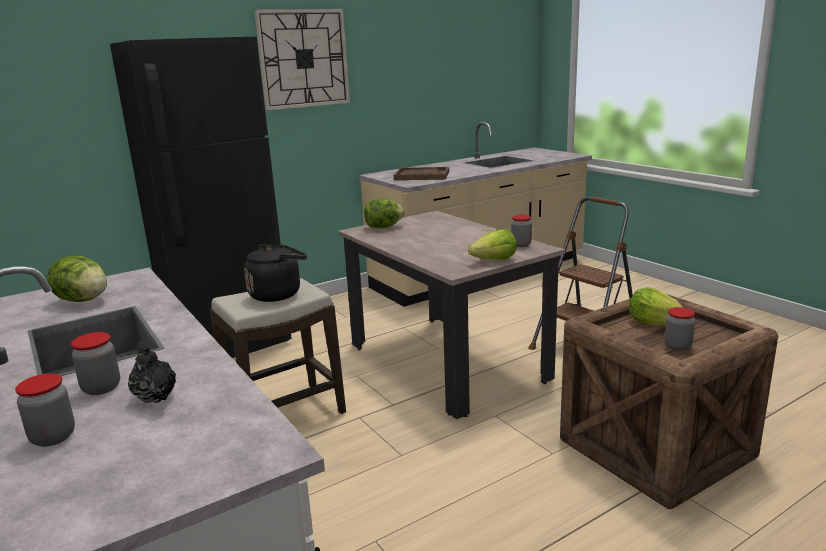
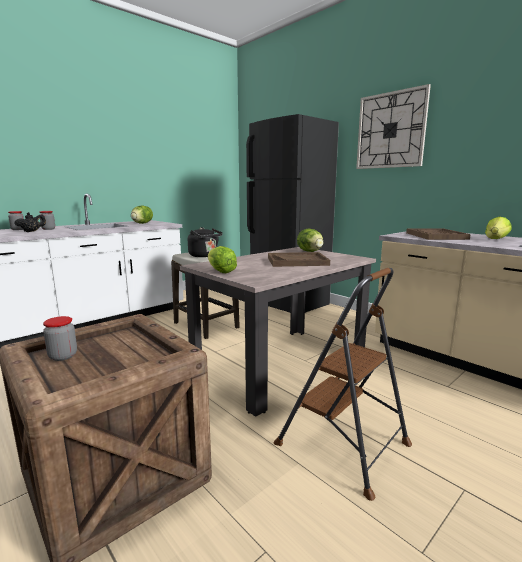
camera: 80 degrees right, 5 degrees down
(444, 233) = (297, 261): none -> brown tray
(521, 245) = (267, 277): jar -> none
(654, 323) = (124, 351): lettuce -> lettuce (496, 239)

